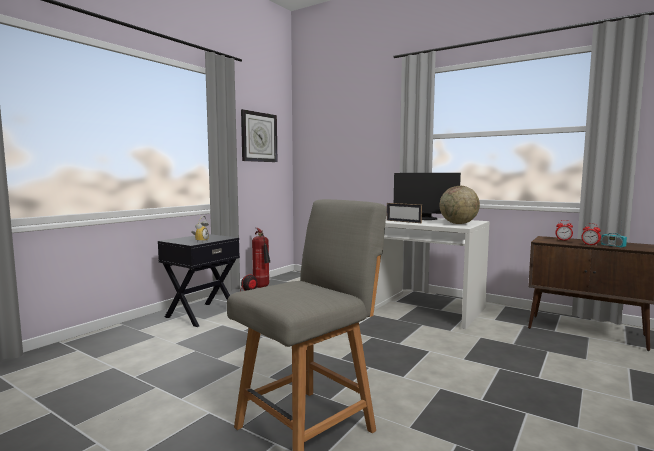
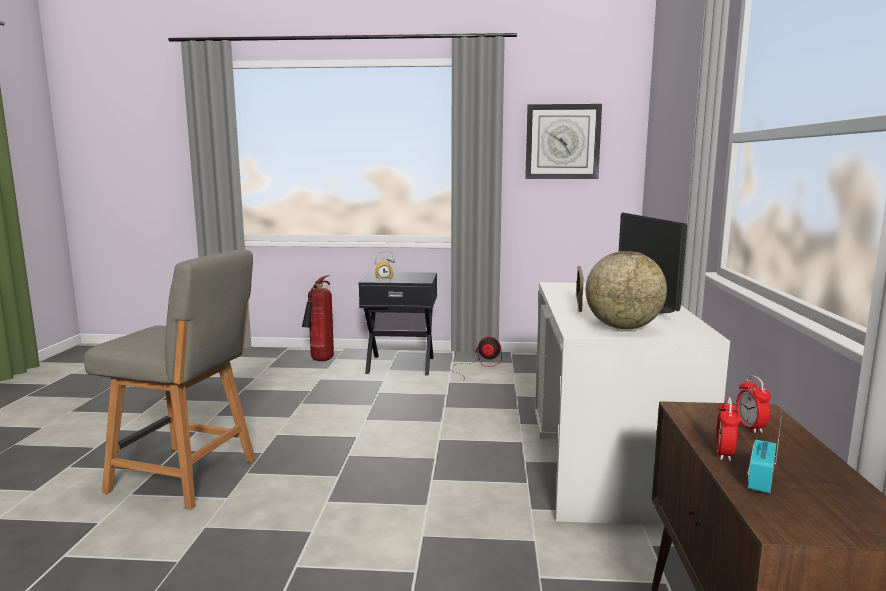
camera: 60 degrees right, 5 degrees up
(262, 287) = (526, 361): fire extinguisher -> fire extinguisher (320, 361)

